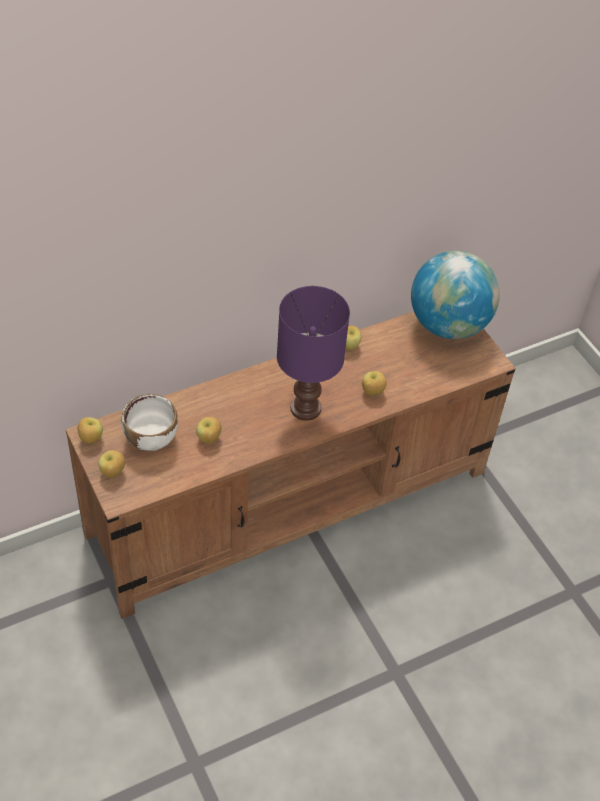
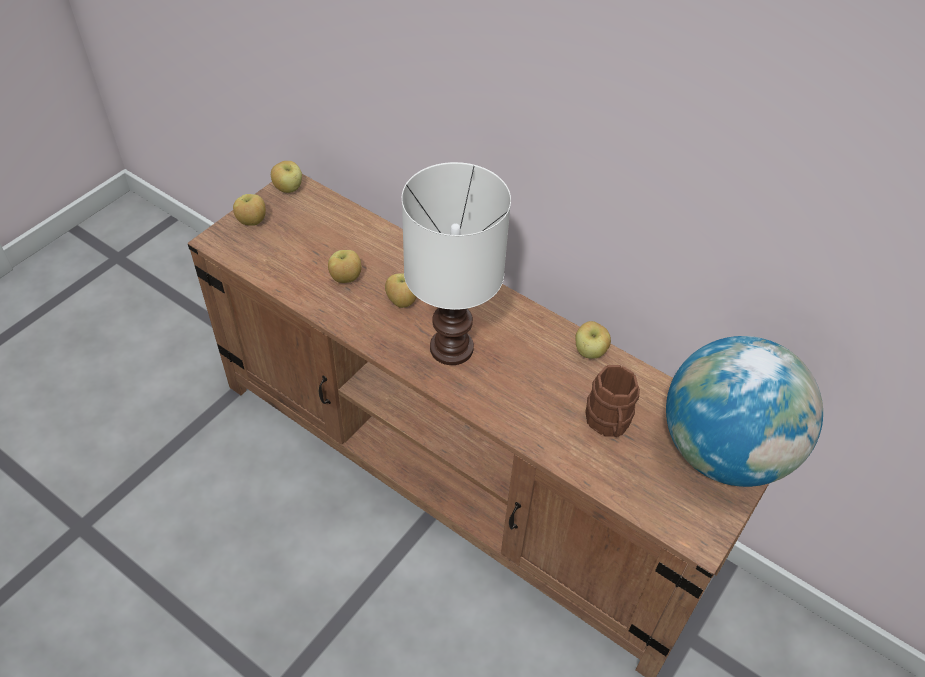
camera: 65 degrees right, 0 degrees up
(151, 438) = (317, 232): white bowl -> none
(306, 409) = (450, 349): purple table lamp -> white table lamp
(372, 392) = (529, 407): apple -> apple (402, 302)
(404, 363) = (608, 424): none -> brown mug

